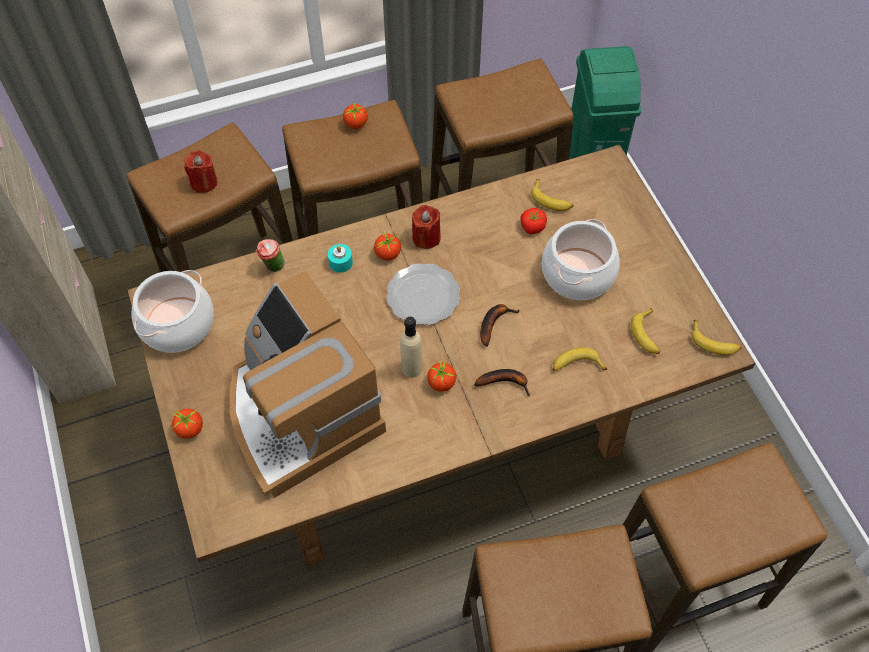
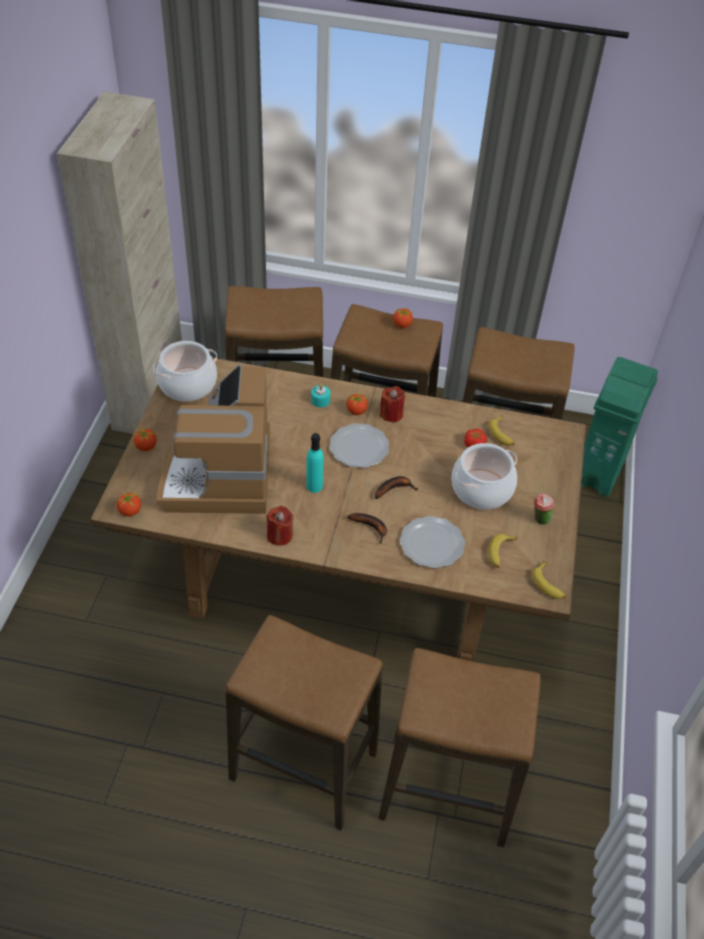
camera: 30 degrees right, 10 degrees down
(204, 182) = (272, 313): red candle -> red candle (279, 535)
(273, 267) = (274, 382): cup -> cup (539, 520)
(411, 368) = (314, 486): beige bottle -> turquoise bottle
(441, 383) = (327, 505): tomato -> tomato (130, 511)
(576, 365) = (431, 544): banana -> plate

